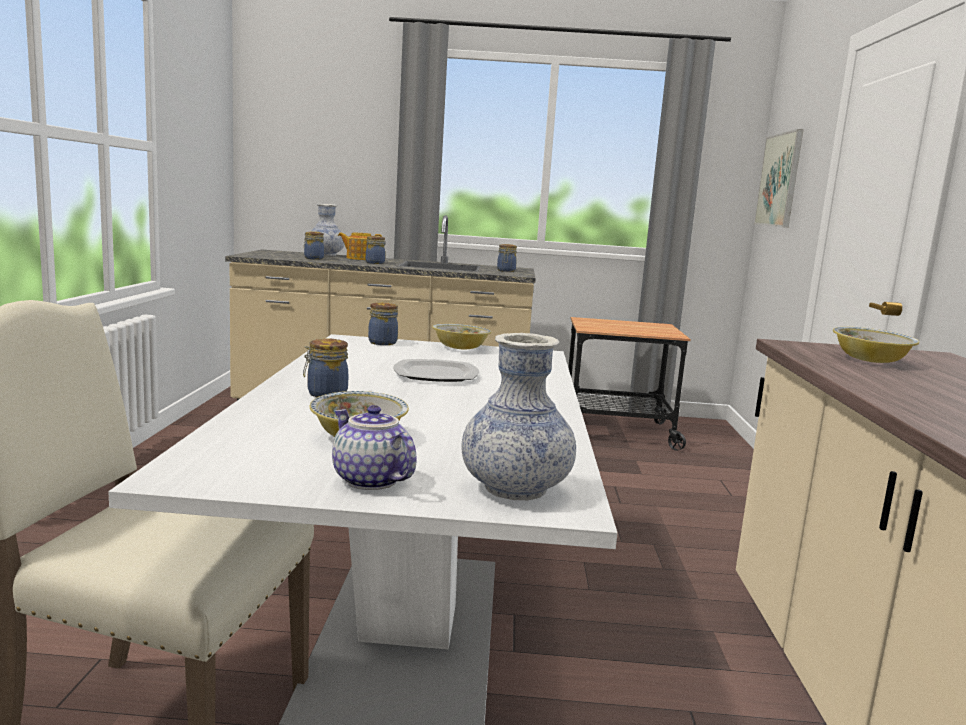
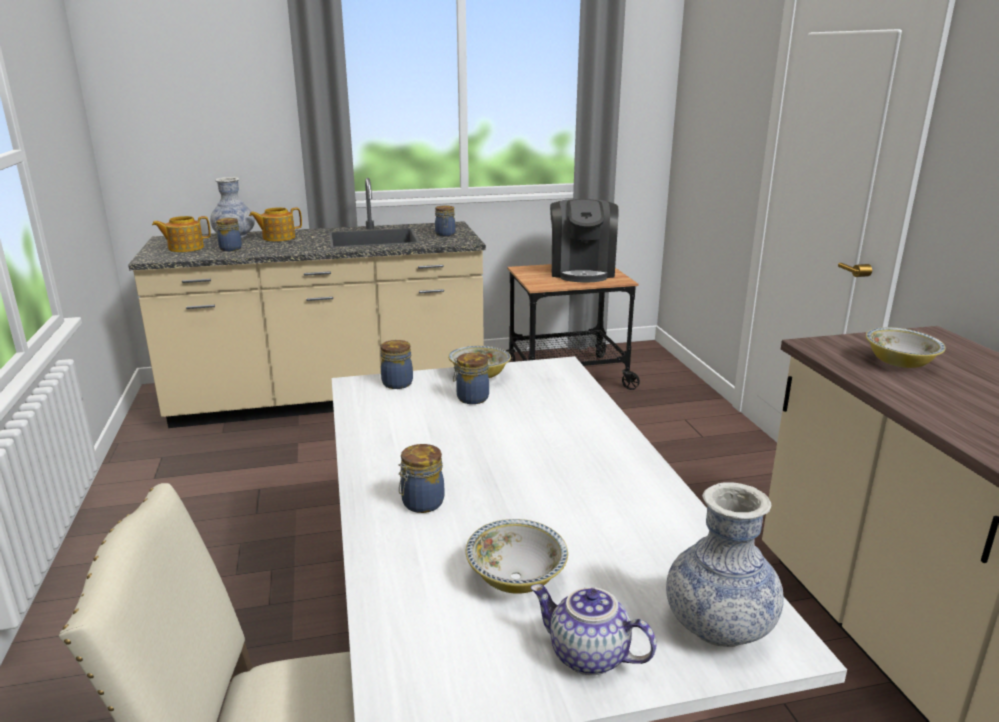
camera: 15 degrees left, 10 degrees up
(279, 255) = (185, 248): none -> teapot
(374, 263) = (302, 245): jar -> jar (471, 398)
(436, 374) = (496, 433): plate -> none
(640, 326) = (582, 271): none -> coffee machine
(779, 180) = (702, 109): picture -> none

